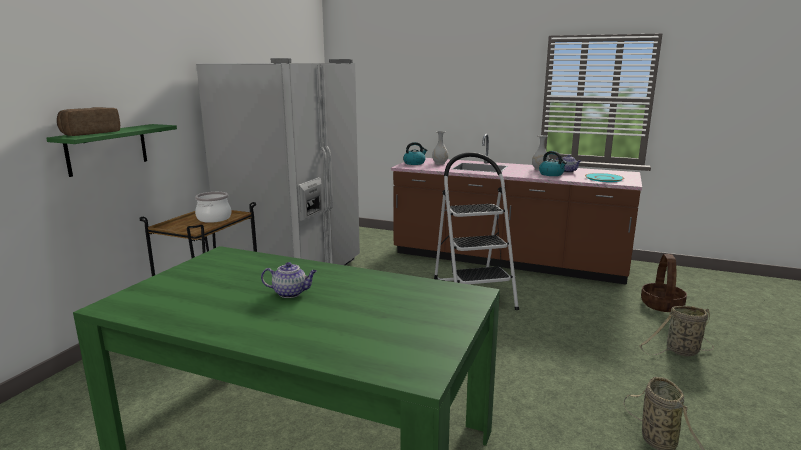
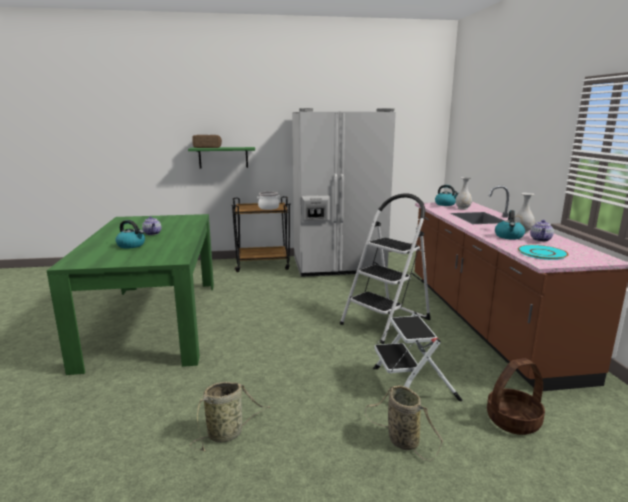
camera: 60 degrees right, 0 degrees up
(350, 314) = (131, 245): none -> kettle
(599, 321) = (413, 385): none -> step ladder

